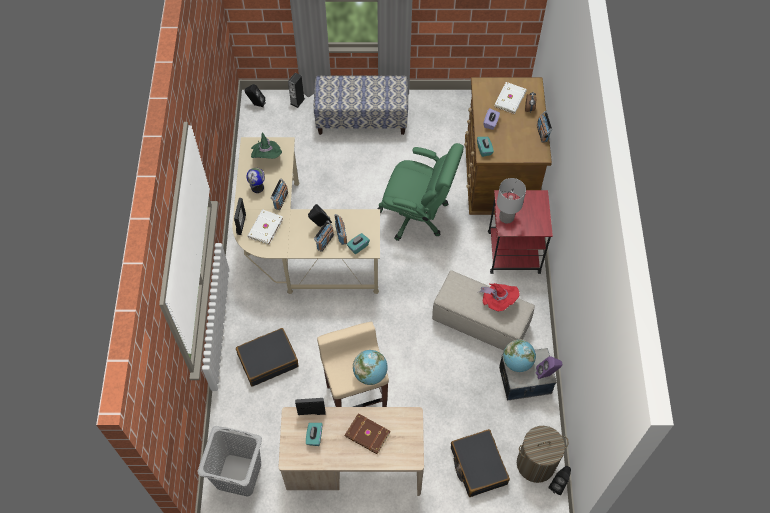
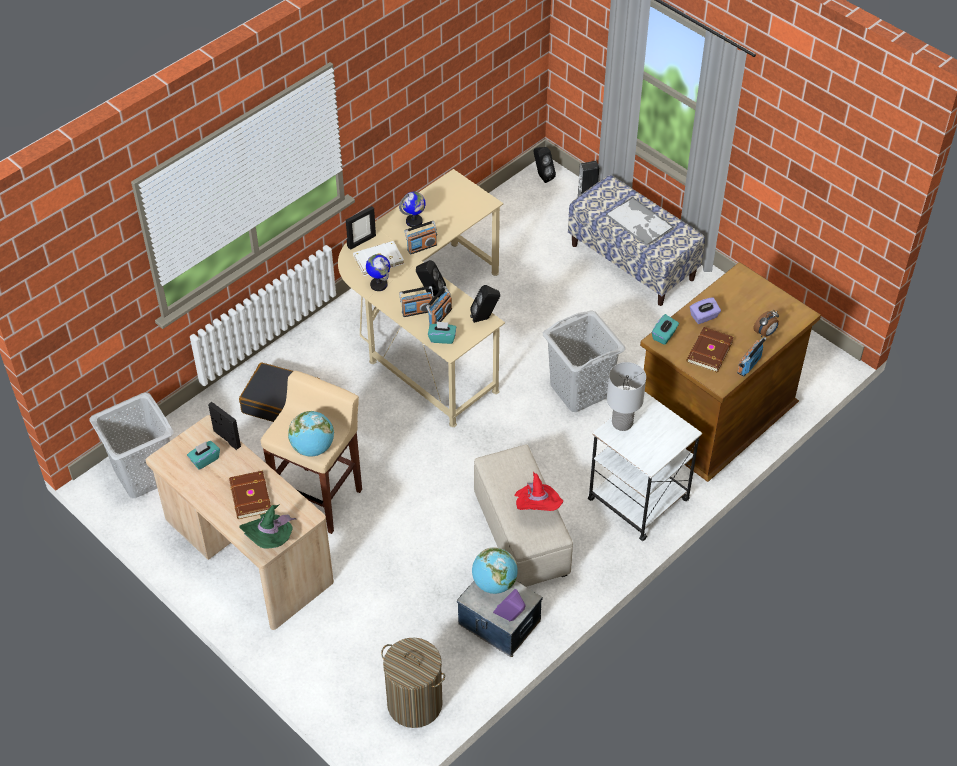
camera: 45 degrees right, 10 degrees down
(267, 157) = (455, 202): green hat -> green hat (270, 540)
(284, 243) = (379, 284): none -> globe
(365, 93) = (640, 222): none -> tray
(418, 216) = (579, 391): green office chair -> grey laundry basket
(478, 466) = (357, 655): black suitcase -> none
(510, 99) = (756, 310): white book -> none
(513, 253) = (637, 500): red cart -> white cart
(515, 141) = (708, 351): none -> brown book
(558, 484) = (414, 741): black speaker -> black speaker (485, 318)

